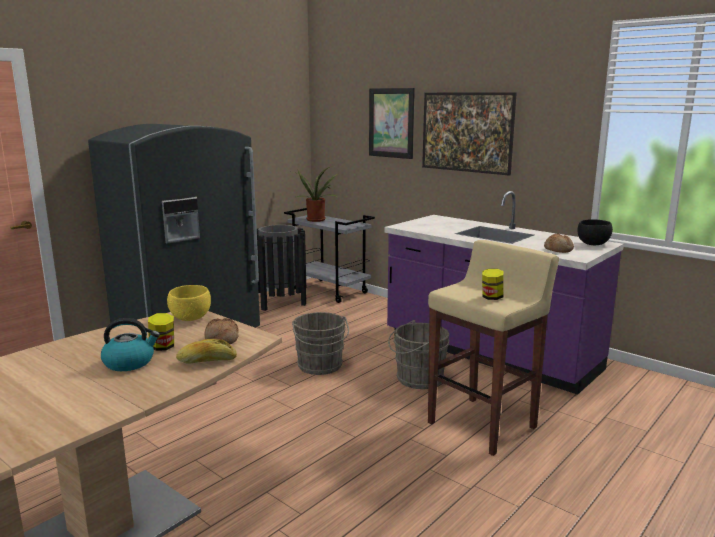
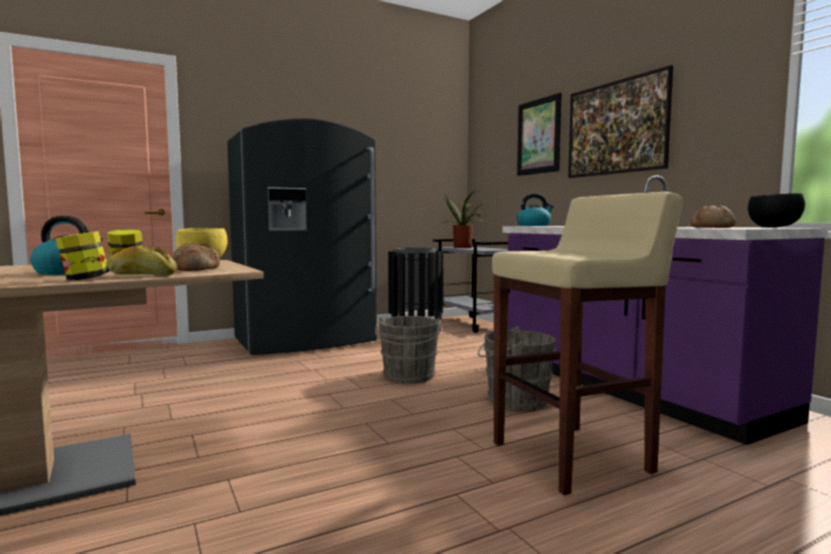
camera: 20 degrees right, 10 degrees down
(411, 226) = (534, 225): none -> kettle
(492, 297) = (571, 253): jar -> jar (84, 279)

